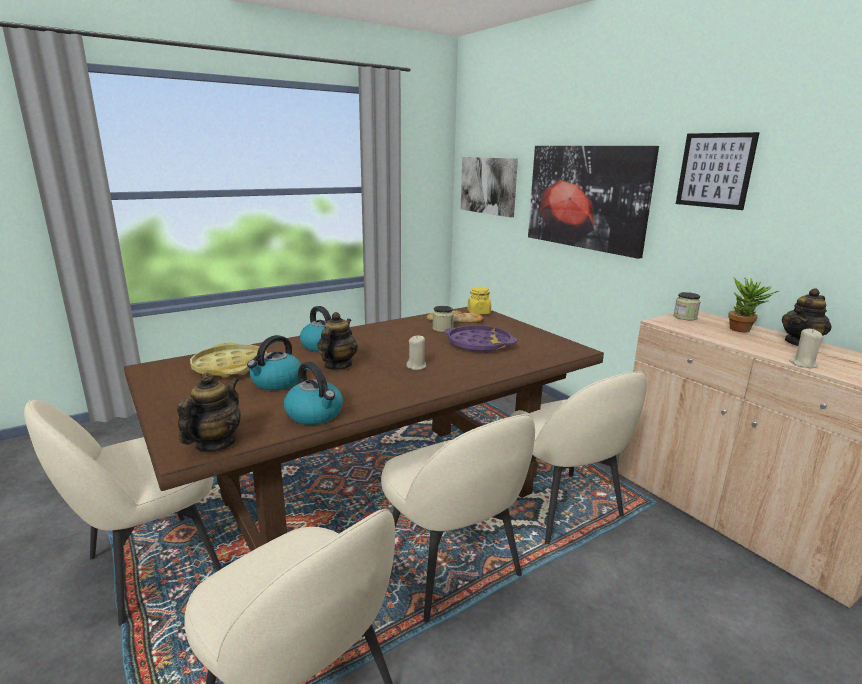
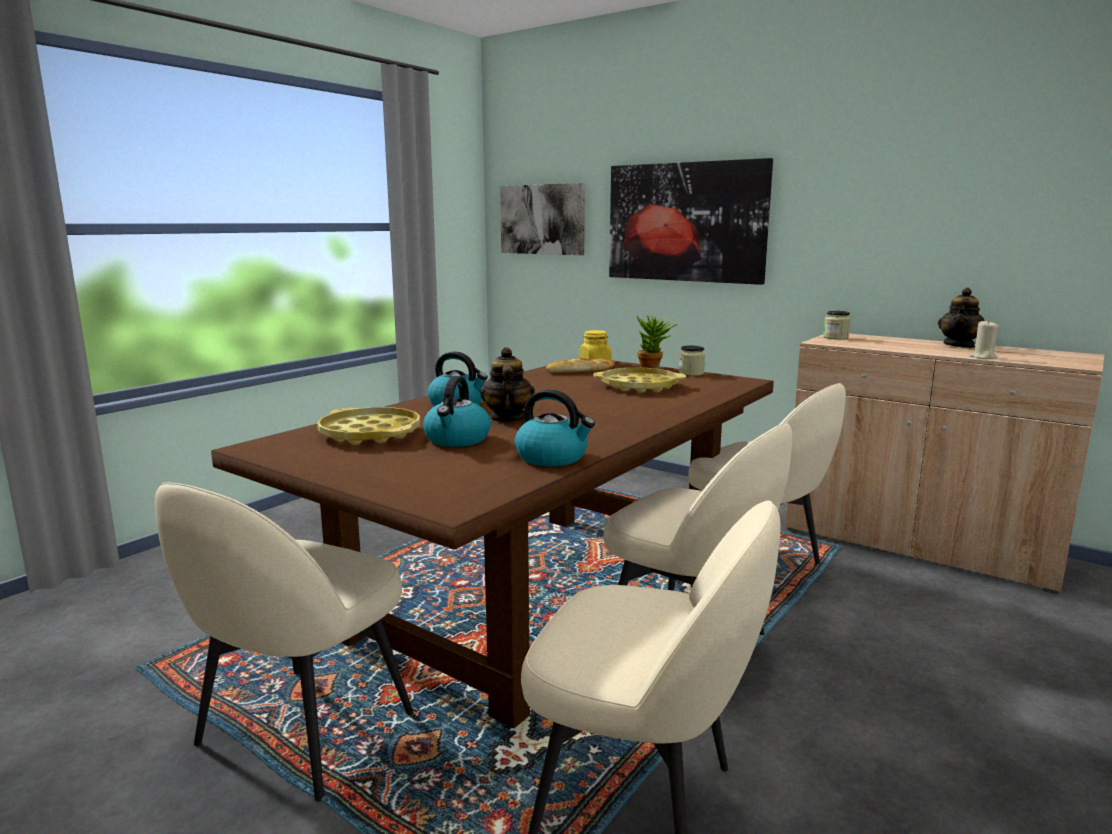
camera: 20 degrees left, 5 degrees down
(215, 444) = (475, 494): teapot -> none
(416, 366) = (600, 409): beige candle -> none
(442, 329) = (577, 378): jar -> jar (691, 373)
(479, 344) = (638, 386): purple tray -> yellow tray
(715, 170) = (840, 181): picture -> none
(744, 330) = (900, 341): potted plant -> potted plant (653, 368)

